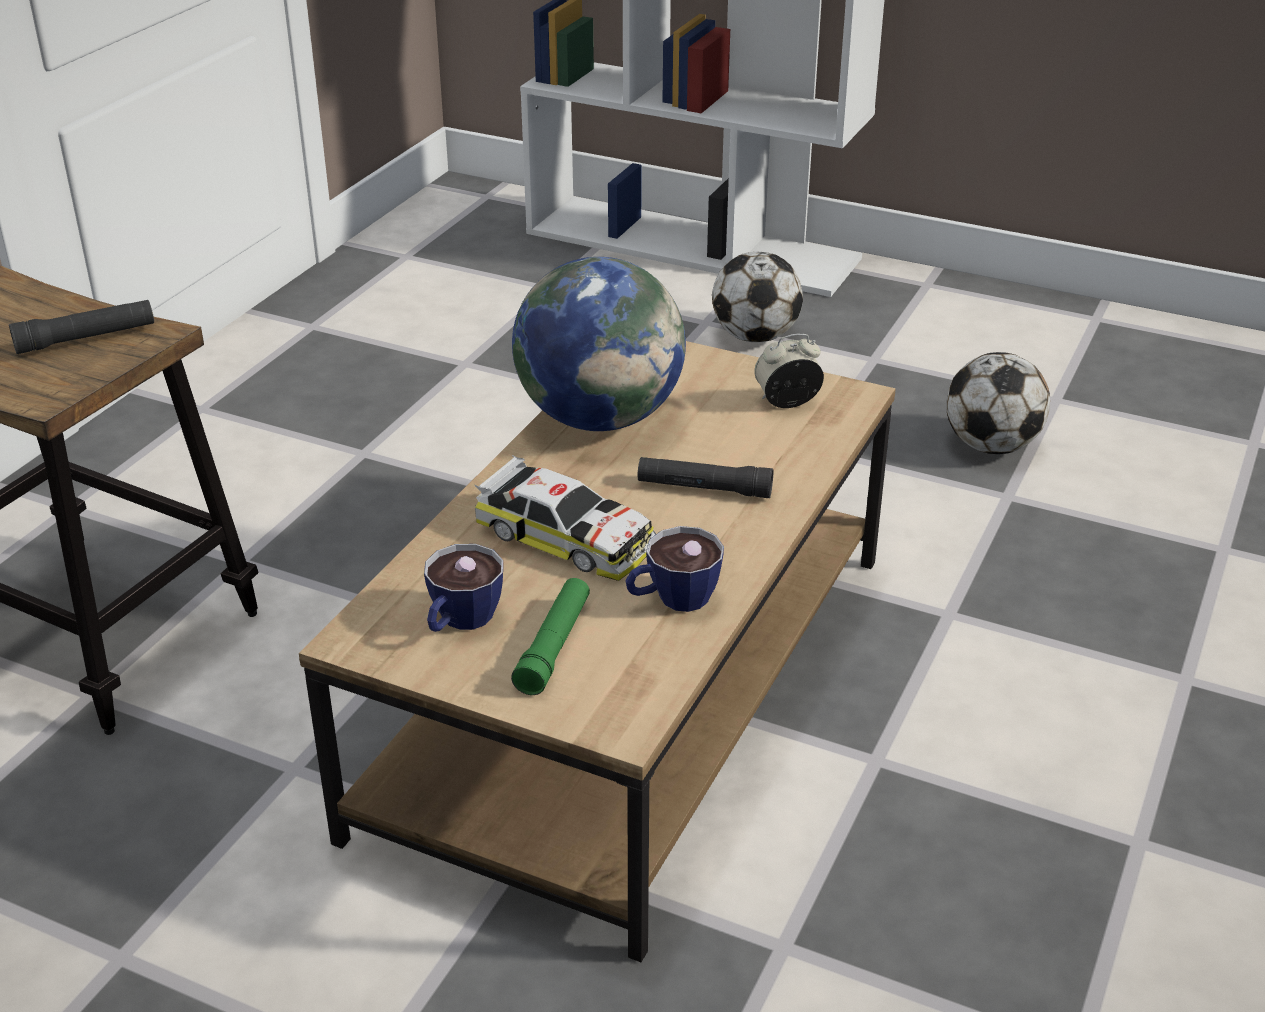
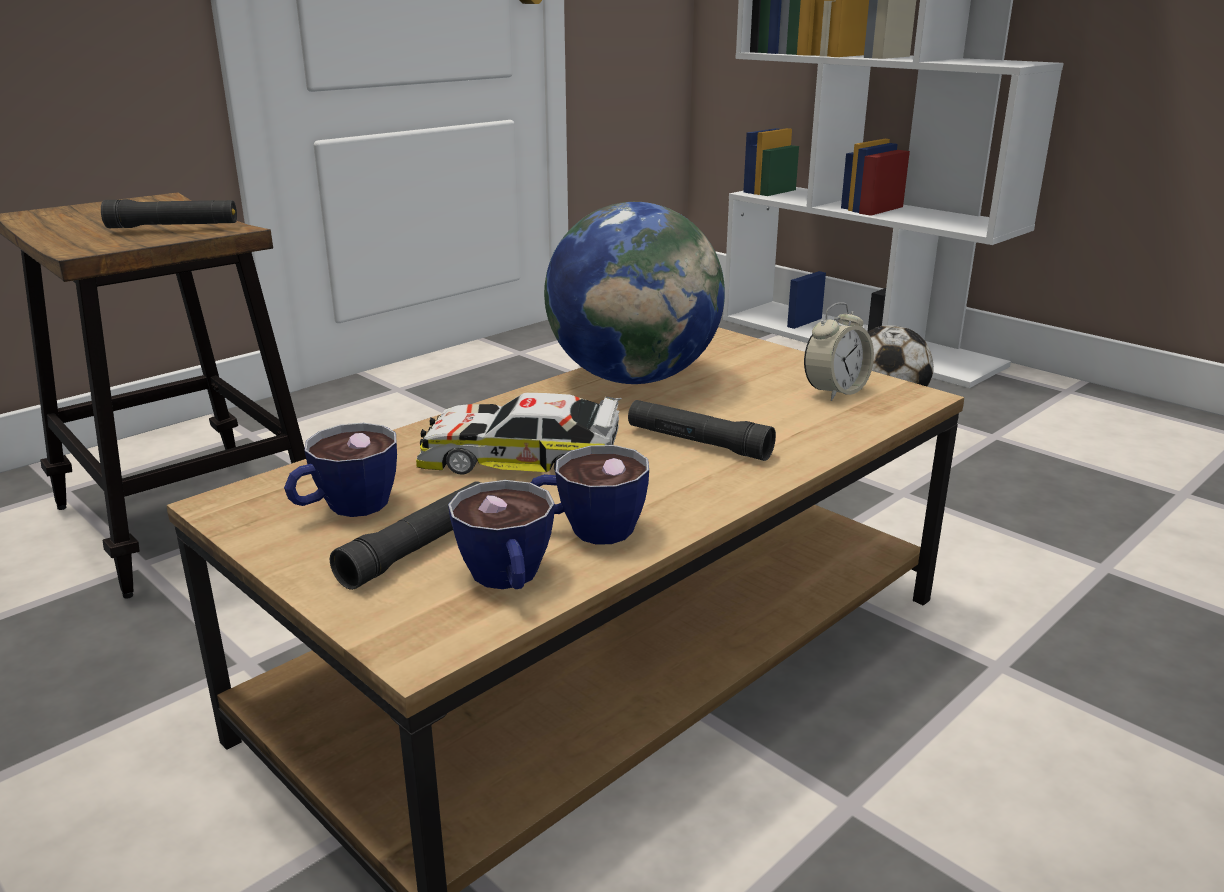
camera: 20 degrees right, 10 degrees down
(554, 646) = (419, 548): green flashlight -> black flashlight
(566, 537) = (520, 459): toy car -> toy car turned 135 degrees clockwise
(645, 659) = (508, 581): none -> cup
(787, 402) = (835, 392): alarm clock -> alarm clock turned 135 degrees clockwise
(991, 446) = (1098, 521): football -> none

